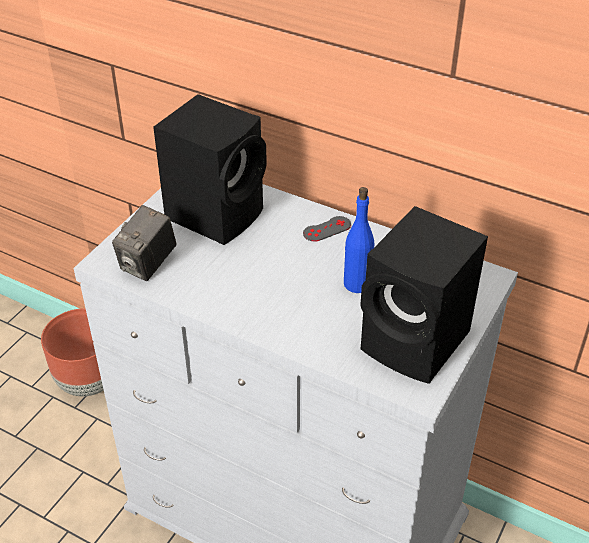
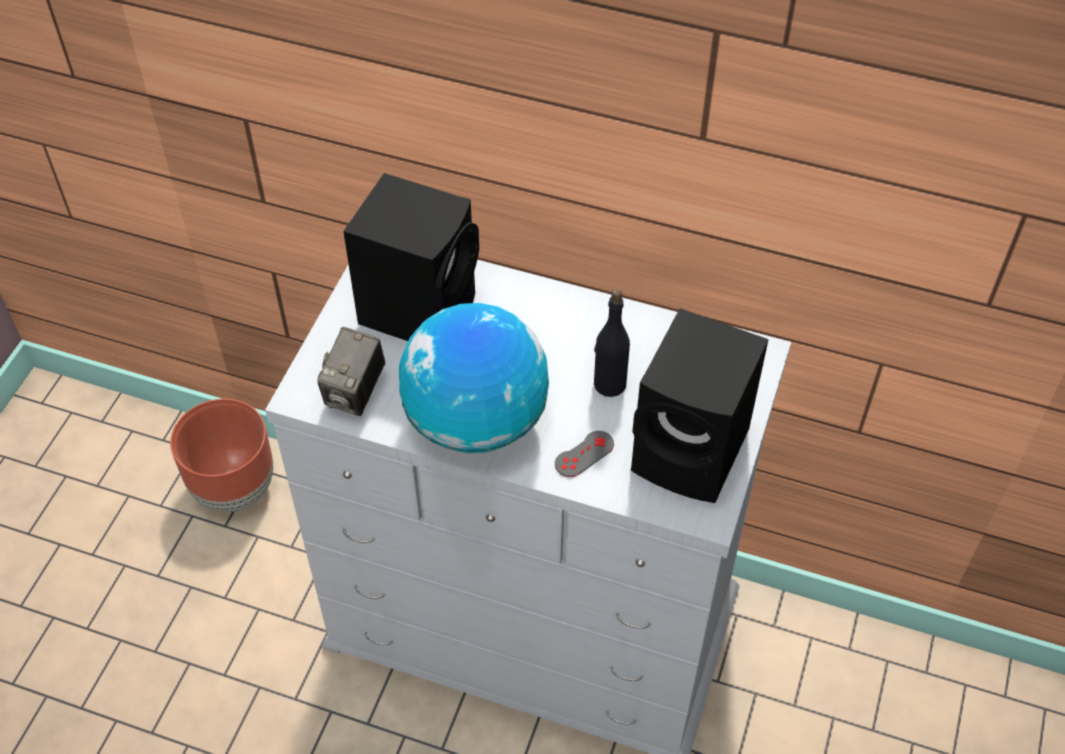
camera: 10 degrees left, 10 degrees up
(239, 297) = (475, 421): none -> globe
(327, 229) = (558, 312): grey game controller -> grey game controller (584, 454)
(357, 283) = (609, 384): blue bottle -> black bottle

